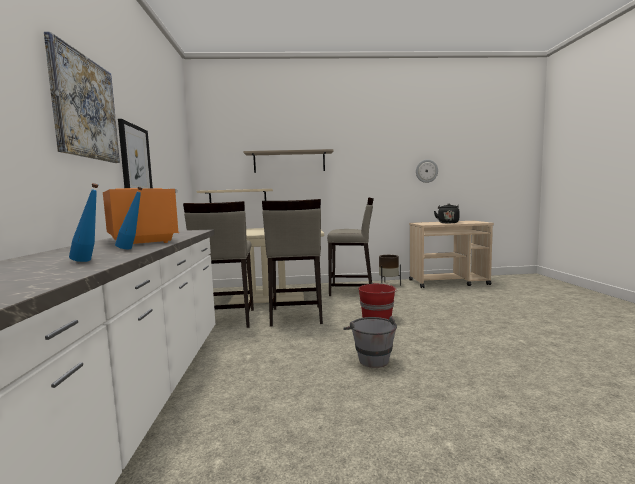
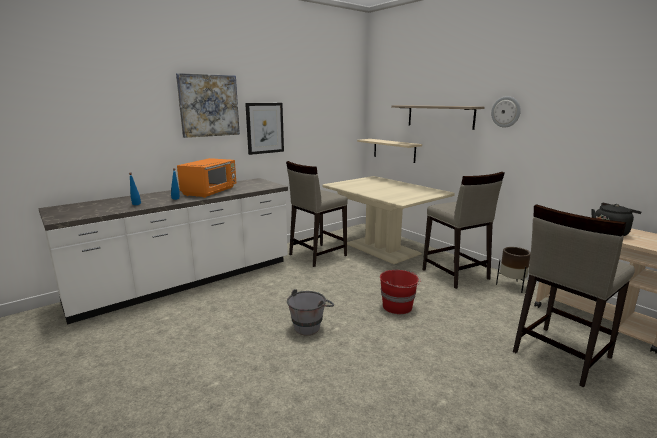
camera: 55 degrees right, 10 degrees up
(296, 316) = (355, 273): beige stool -> beige stool (560, 354)
(426, 171) = (620, 143): wall clock -> wall clock (506, 111)

